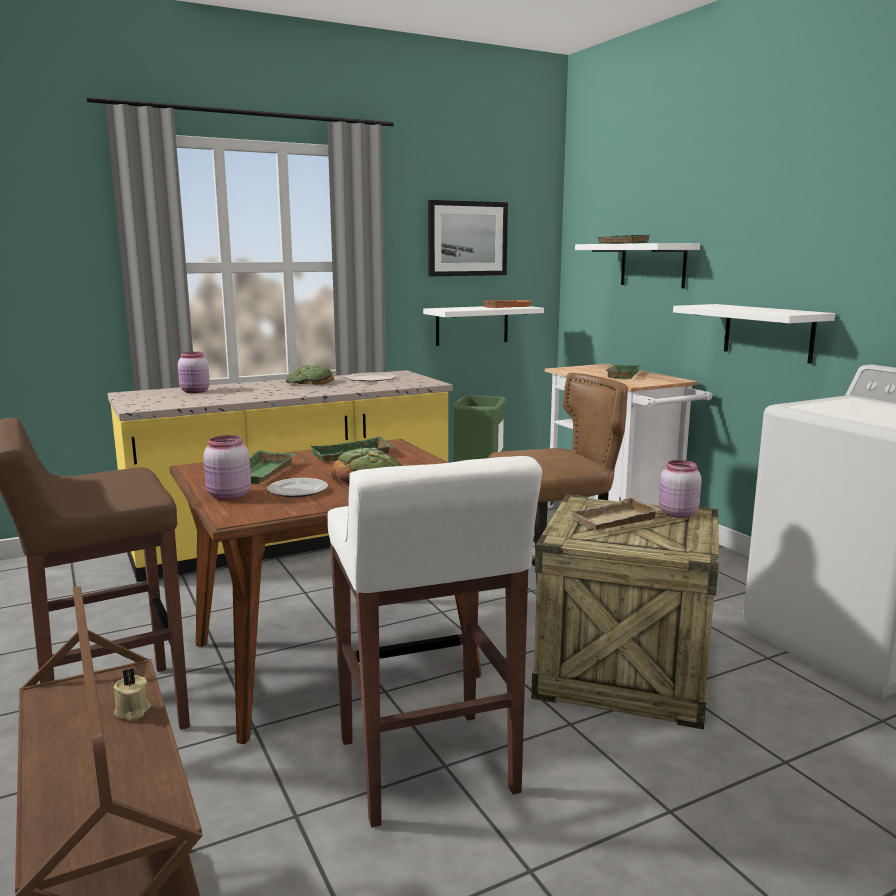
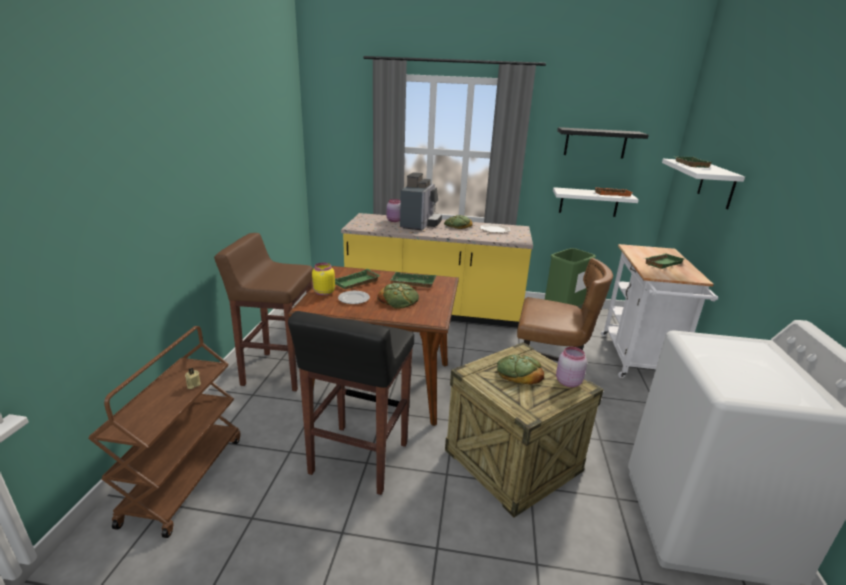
camera: 35 degrees right, 10 degrees up
(228, 496) = (323, 293): pink jar -> yellow jar
(248, 389) = (420, 224): none -> coffee machine
(427, 768) = (358, 459): white stool -> black stool
(467, 238) = (595, 143): picture -> black shelf
(615, 521) = (519, 372): beige tray -> bread
(768, 332) = (762, 264): white shelf -> none

